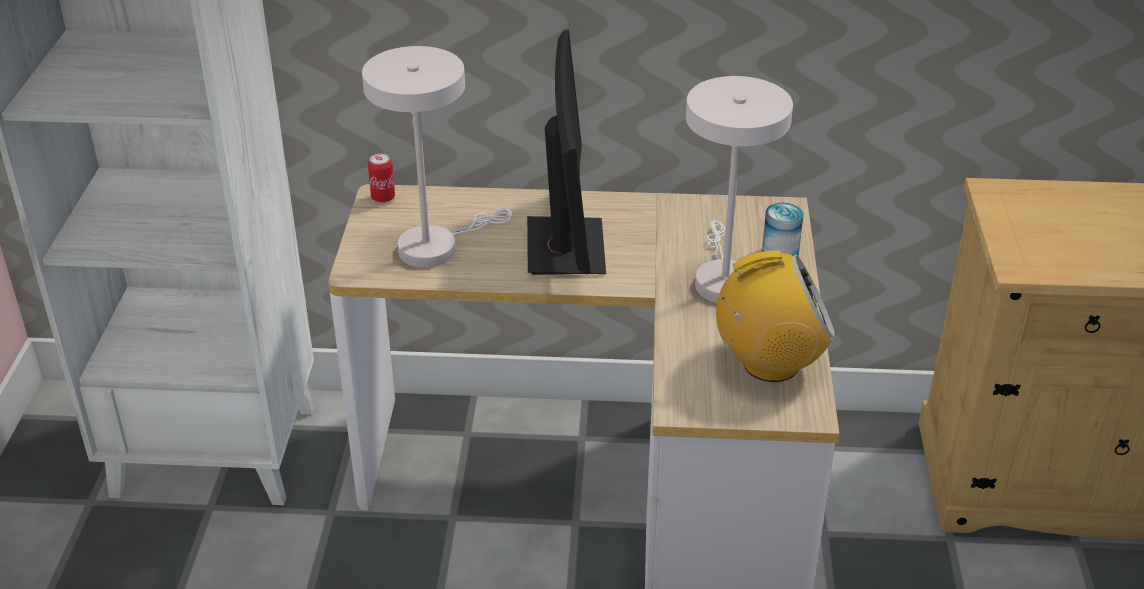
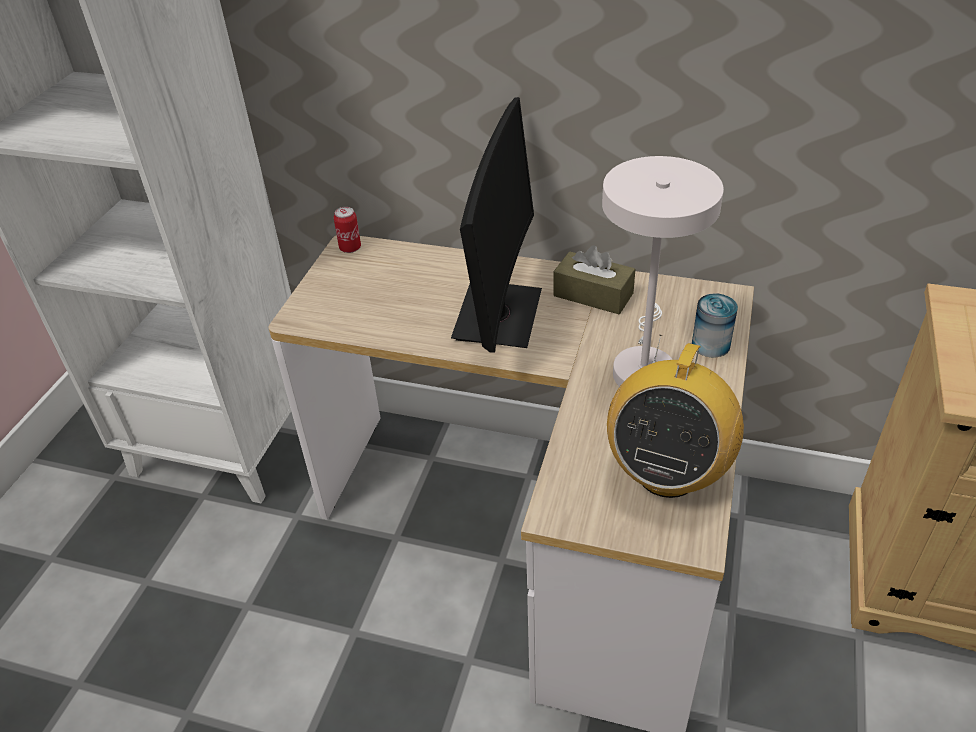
camera: 15 degrees right, 5 degrees up
(436, 246) = (378, 301): white table lamp -> none
(654, 219) = (593, 295): none -> brown tissue box
(769, 364) = (667, 473): radio -> radio turned 105 degrees clockwise

